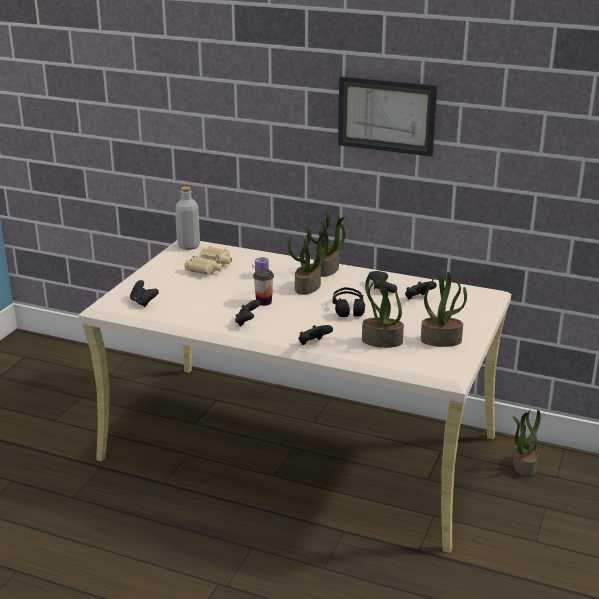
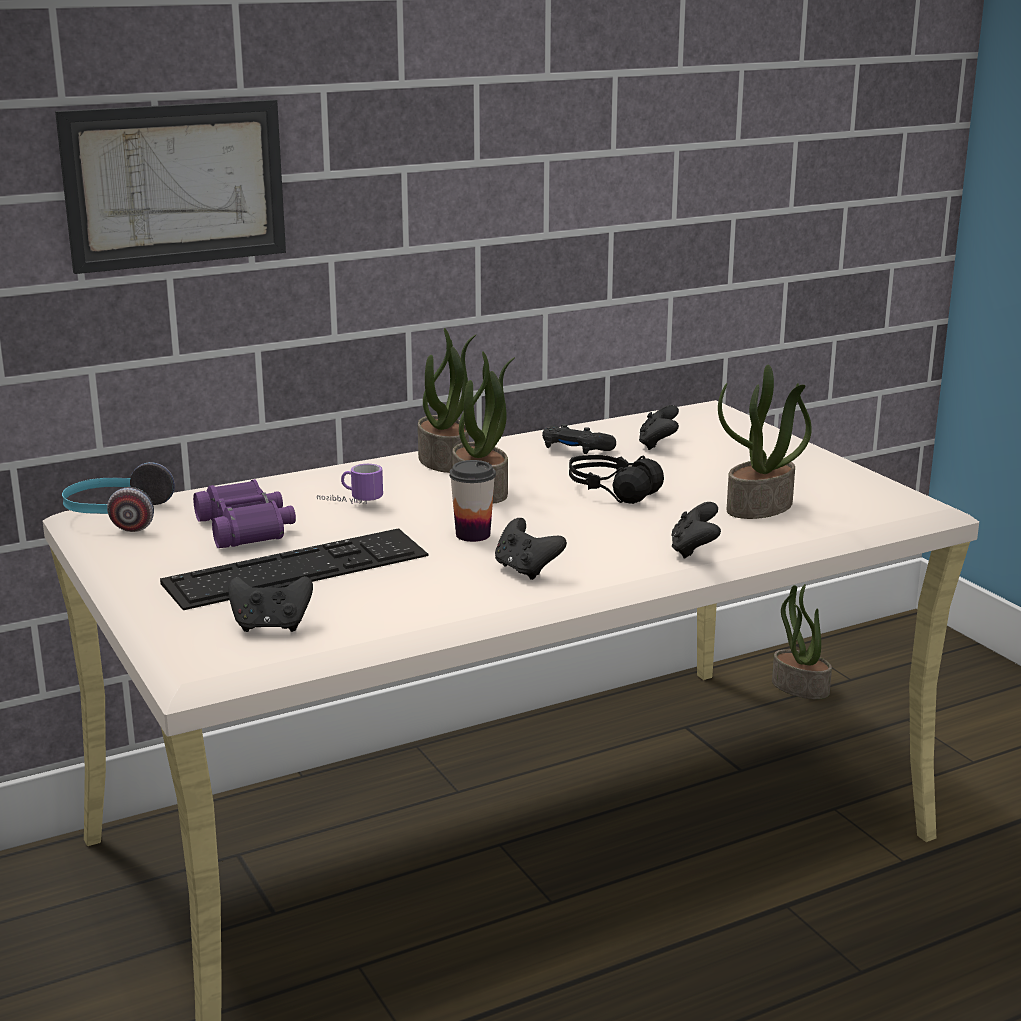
camera: 50 degrees left, 5 degrees down
(189, 246) = (116, 517): grey bottle -> headphones
(190, 288) = (297, 569): none -> keyboard
(210, 267) = (247, 528): beige binoculars -> purple binoculars
(386, 115) = (493, 117): picture -> picture (175, 184)
(441, 340) = (814, 475): potted plant -> none

